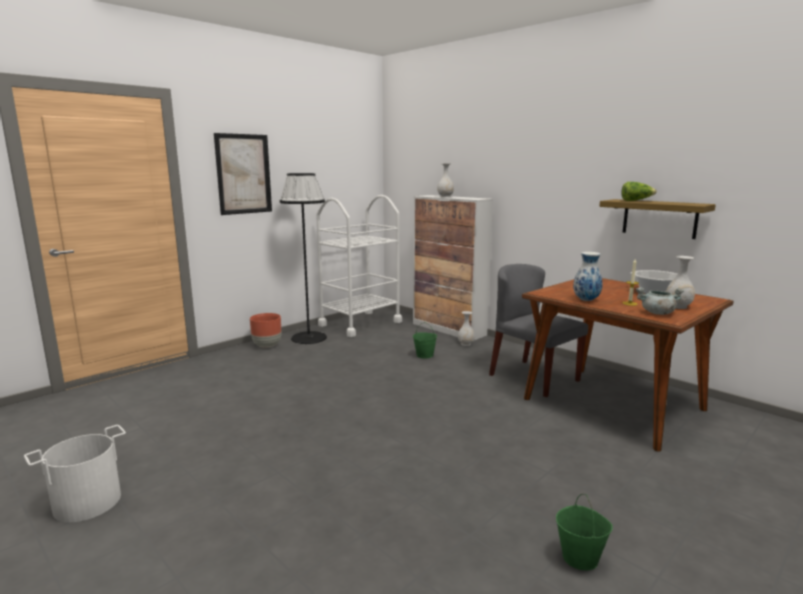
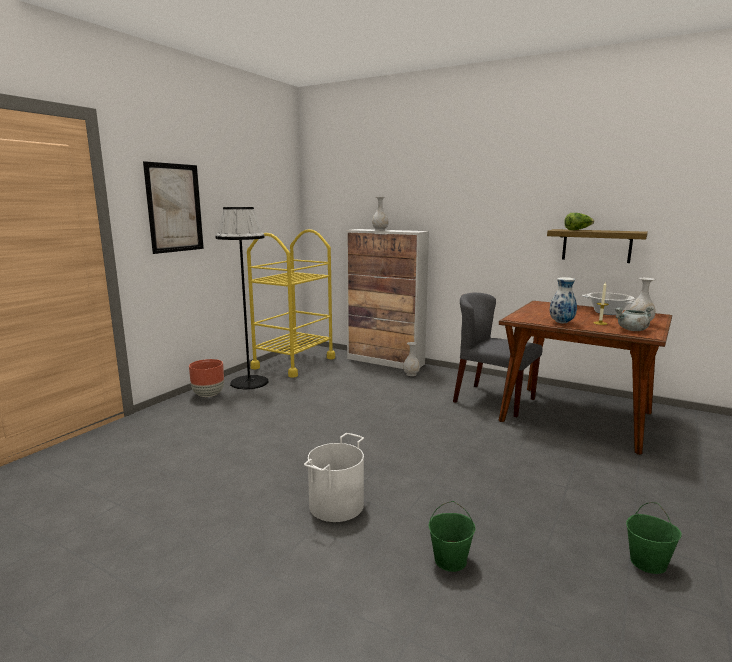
camera: 15 degrees left, 0 degrees up
(87, 502) = (105, 604): white bucket -> white bucket (335, 505)
(360, 323) = (294, 363): white cart -> yellow cart
(425, 355) = (380, 389): green bucket -> green bucket (450, 560)

